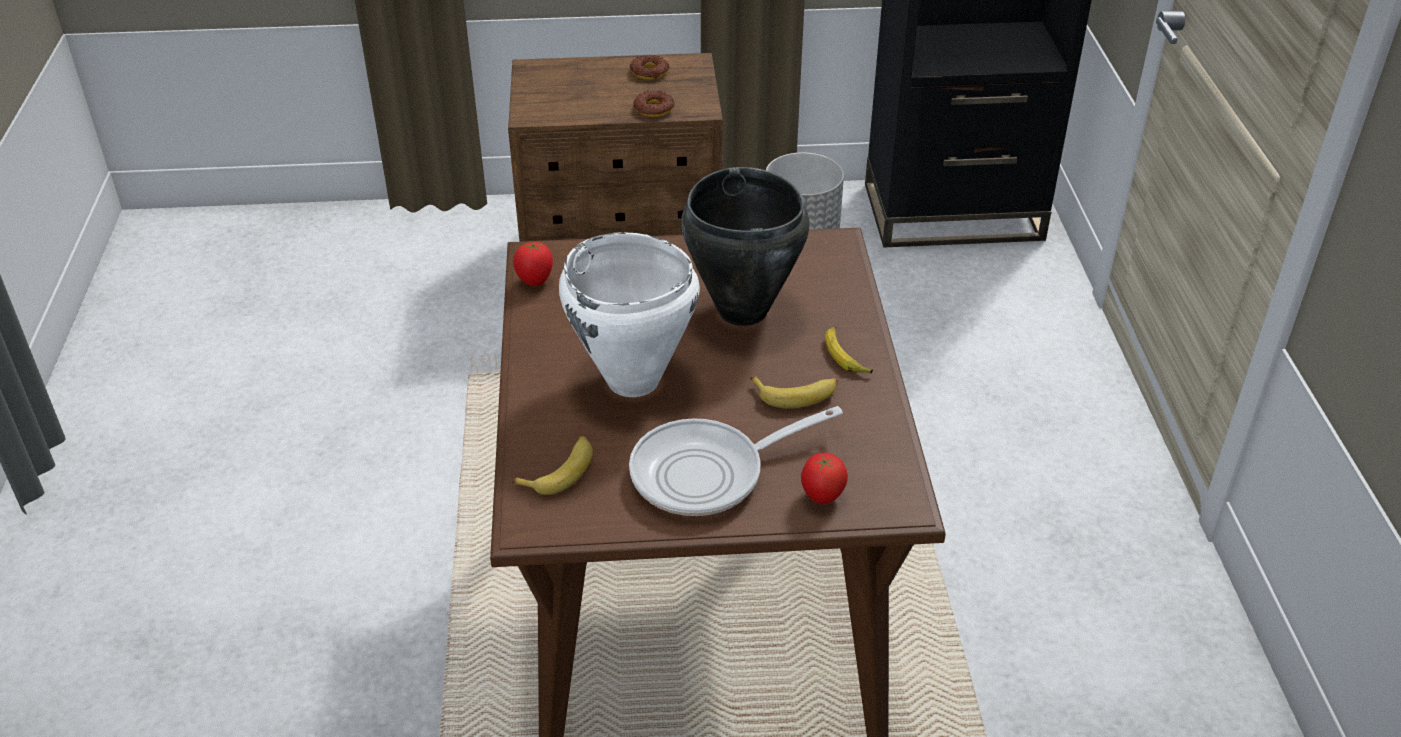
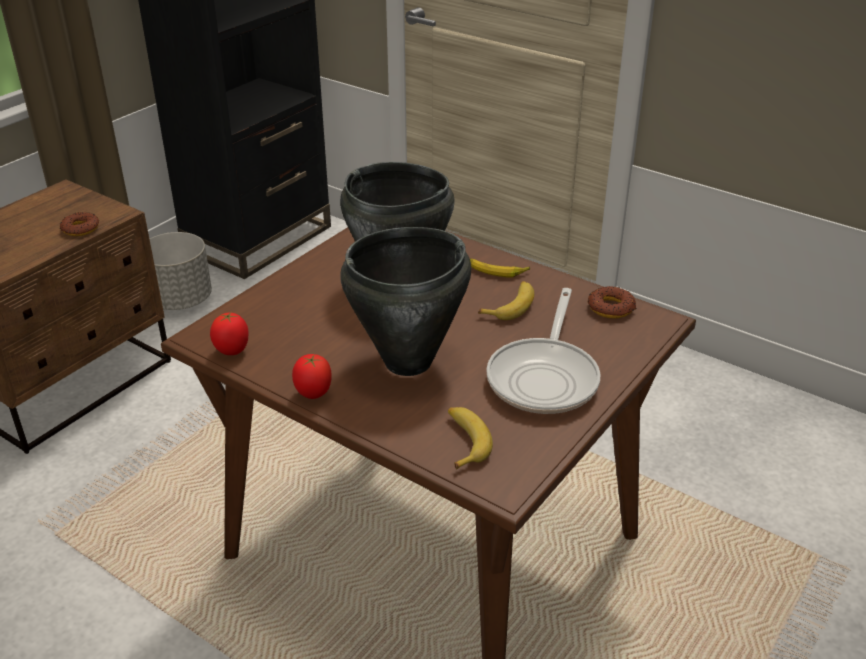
camera: 50 degrees left, 5 degrees down
(633, 381) = (409, 362): white cooking pot -> black cooking pot
(649, 72) = (37, 210): donut -> donut (611, 308)
(821, 497) = (619, 345): tomato -> tomato (313, 394)

